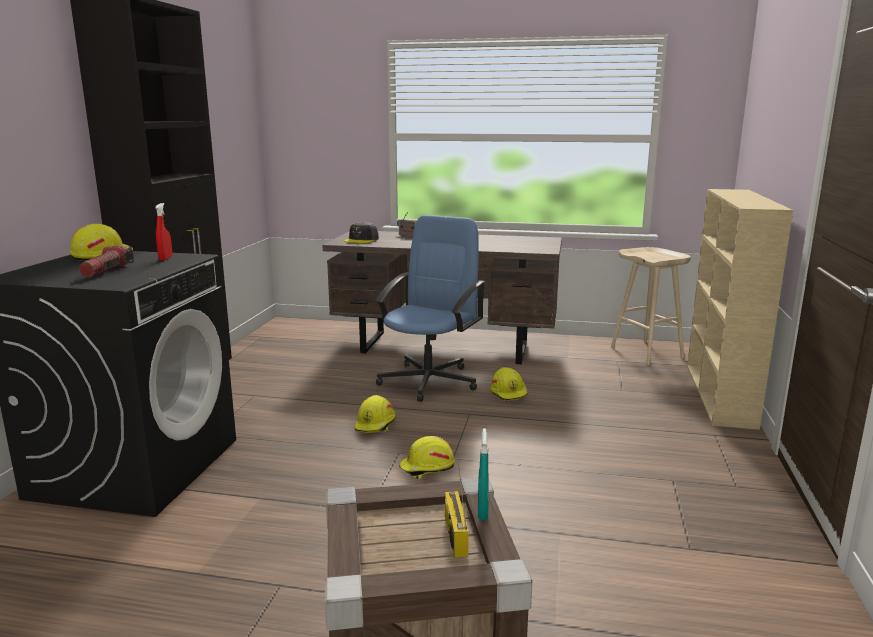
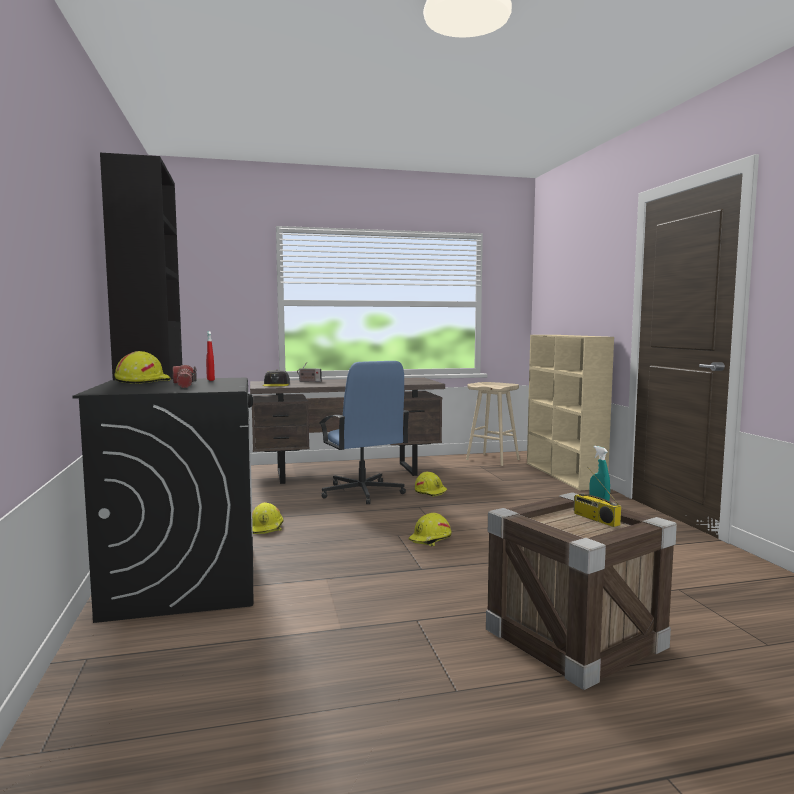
camera: 25 degrees left, 10 degrees down
(376, 424) = (357, 522): yellow hard hat -> yellow hard hat (267, 527)
(429, 381) = (362, 493): blue office chair -> blue office chair turned 150 degrees clockwise

